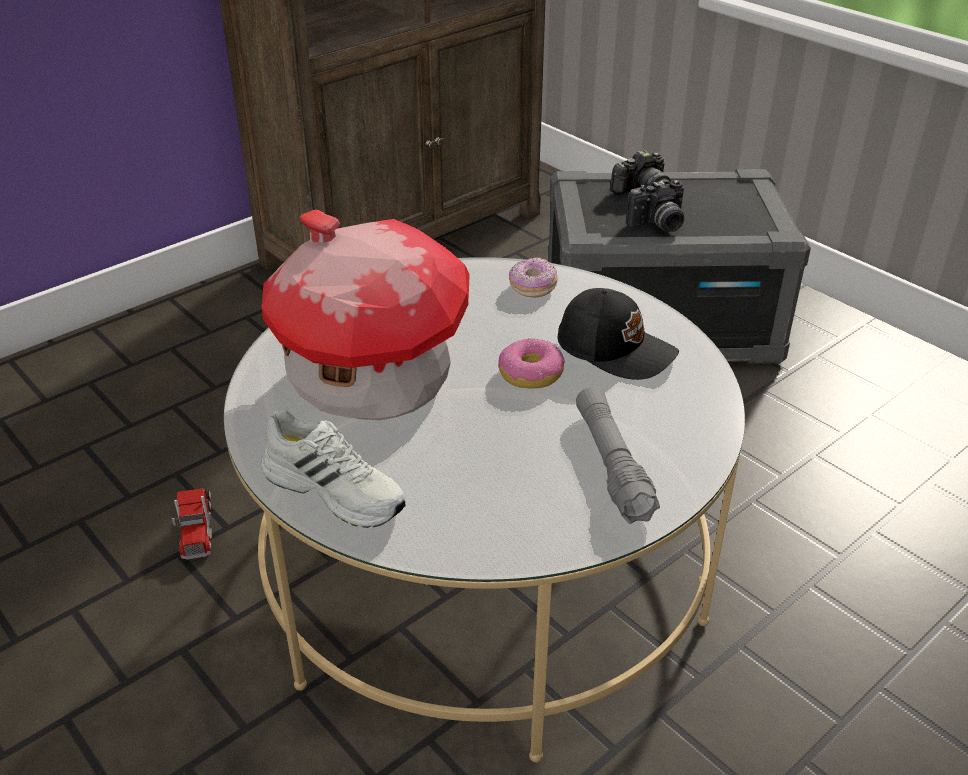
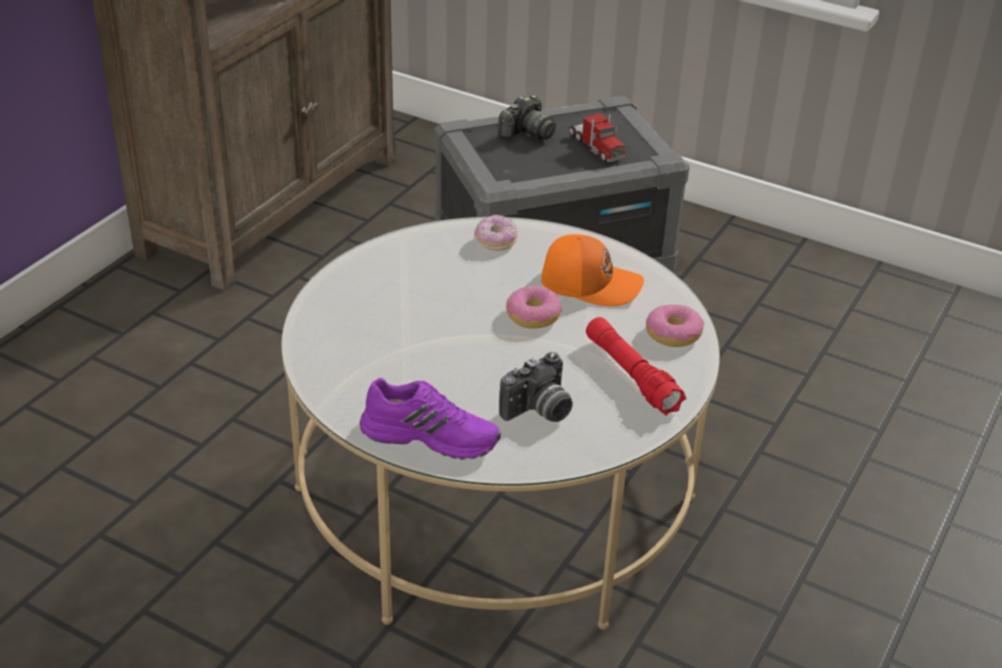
camera: 20 degrees left, 0 degrees up
(197, 528) = (219, 516): toy truck -> toy truck (596, 147)
(336, 489) = (431, 435): white shoe -> purple shoe
(369, 378) = (403, 343): toy house -> none
(611, 464) = (631, 375): grey flashlight -> red flashlight
(615, 349) = (590, 283): black cap -> orange cap
(658, 226) = (555, 164): camera -> camera (539, 411)
(688, 424) = (673, 334): none -> donut

